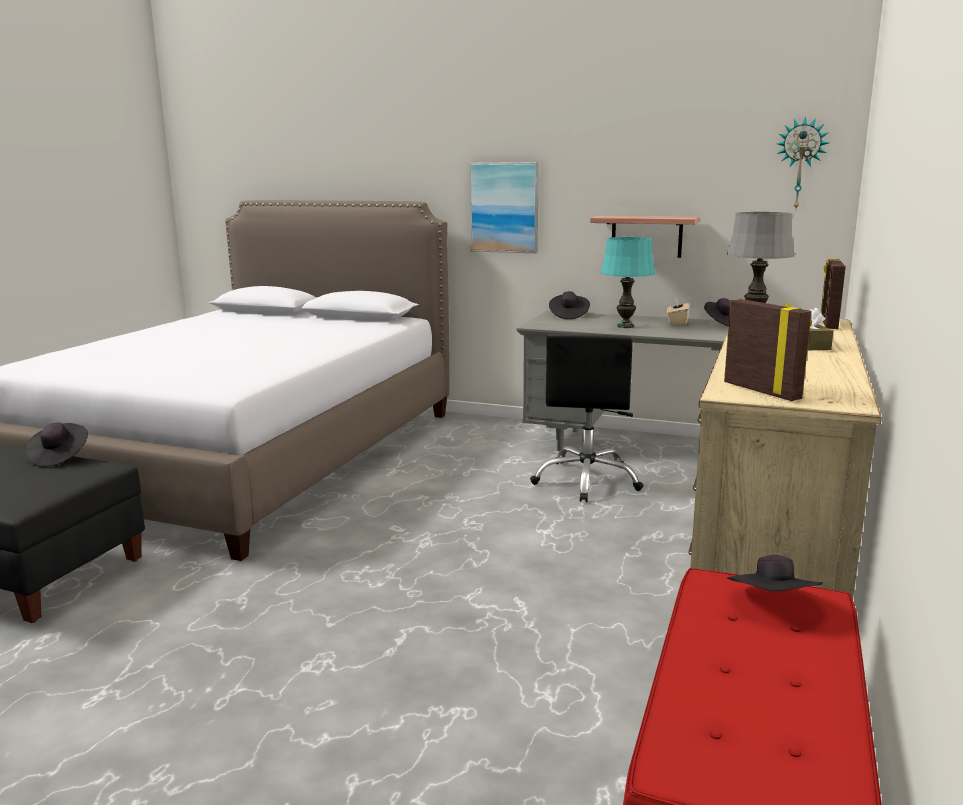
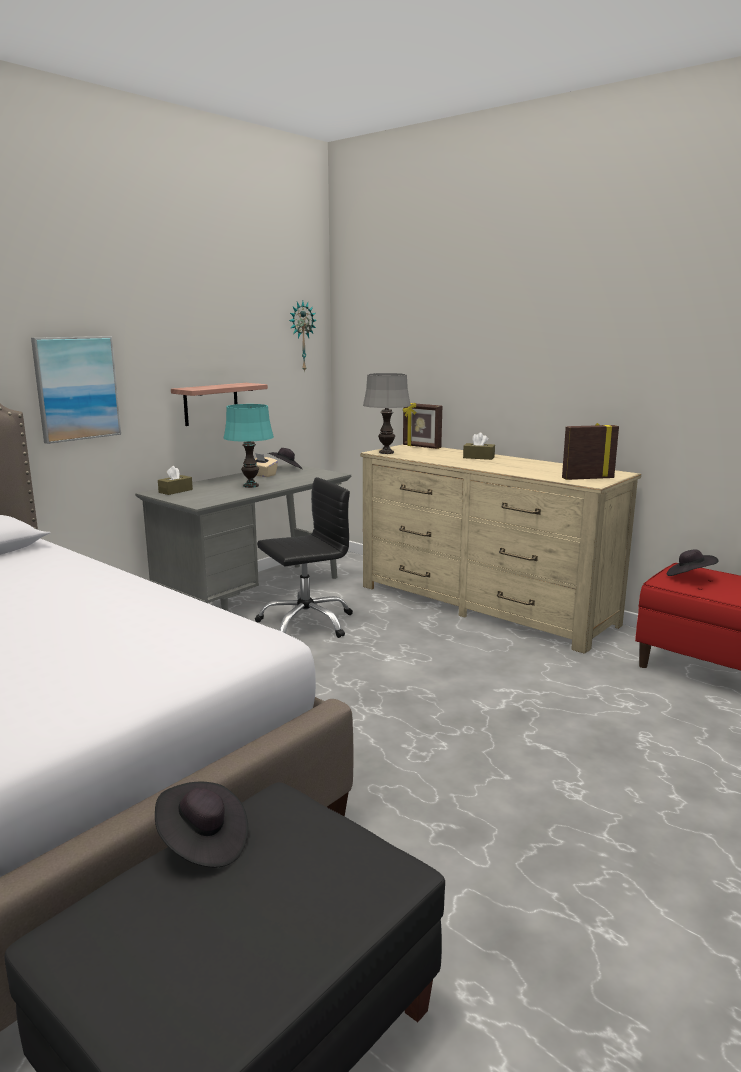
camera: 70 degrees left, 0 degrees up
(568, 316) = (175, 491): black hat -> brown tissue box
(587, 480) = (306, 623): black office chair -> black office chair turned 60 degrees counterclockwise

